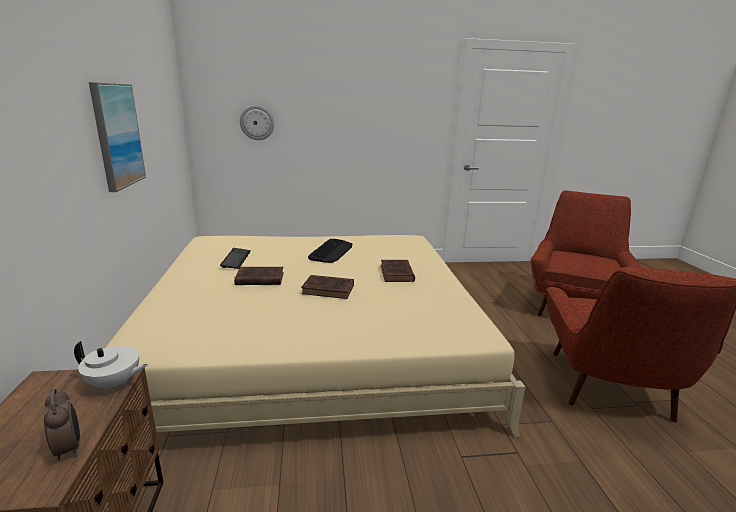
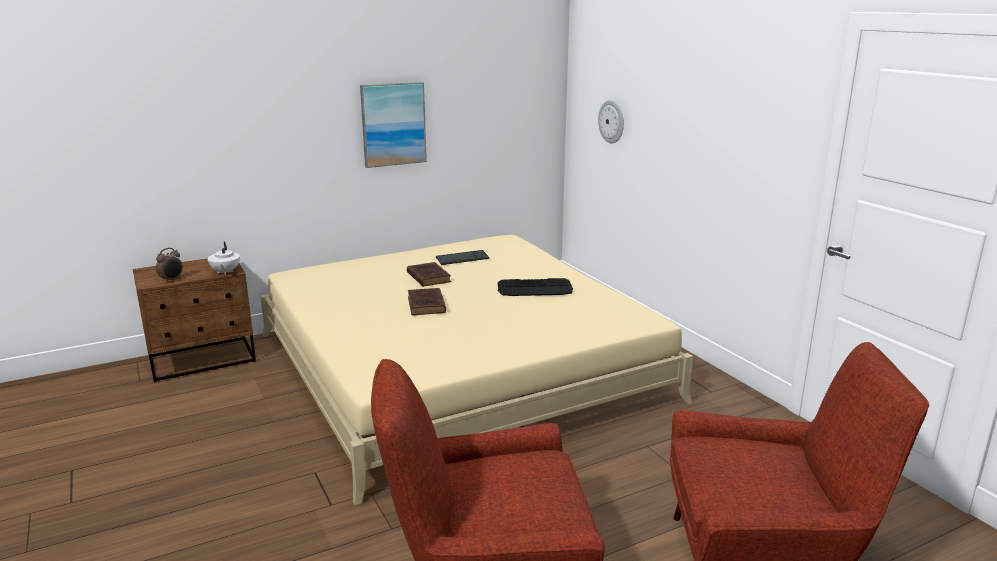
camera: 70 degrees right, 0 degrees up
(397, 274) = (500, 328): brown book -> none

